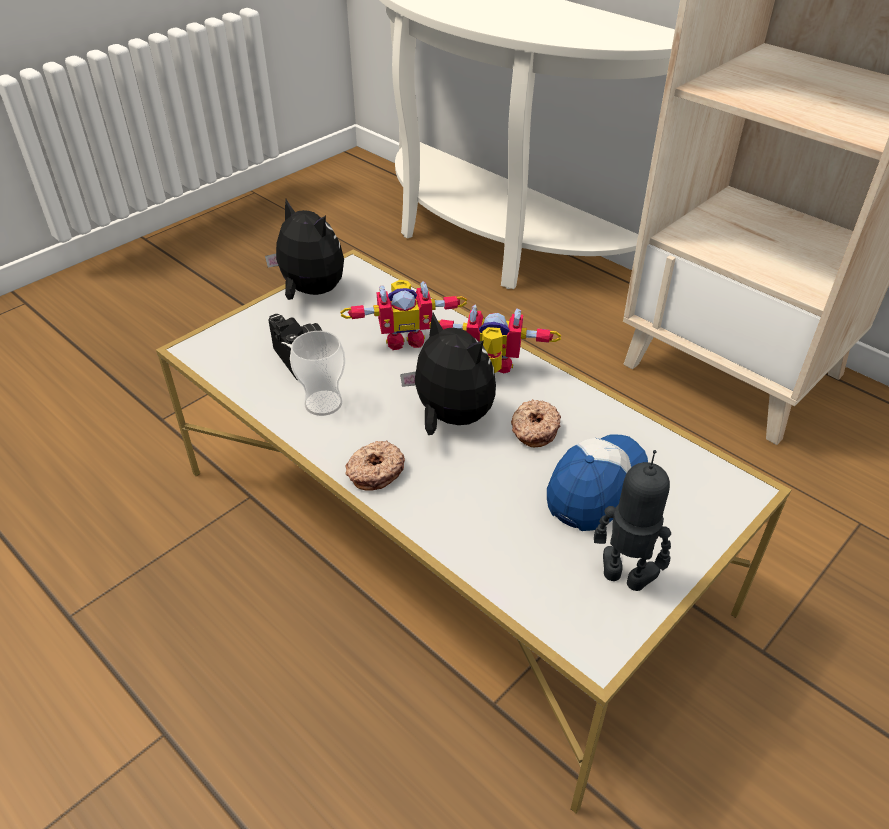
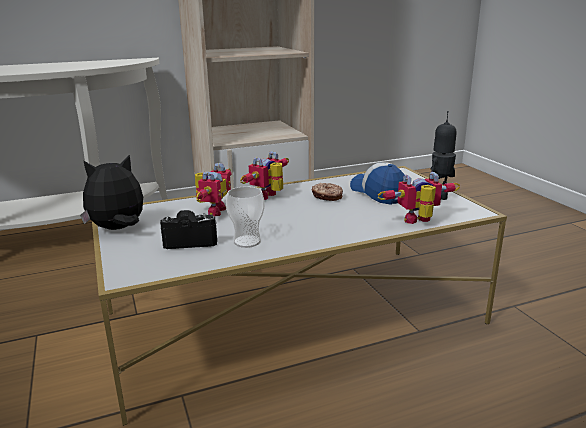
camera: 65 degrees left, 20 degrees down
(375, 471) = (326, 236): donut -> none
(450, 418) = (298, 212): plush toy -> none
(492, 569) = (419, 222): none -> toy robot

